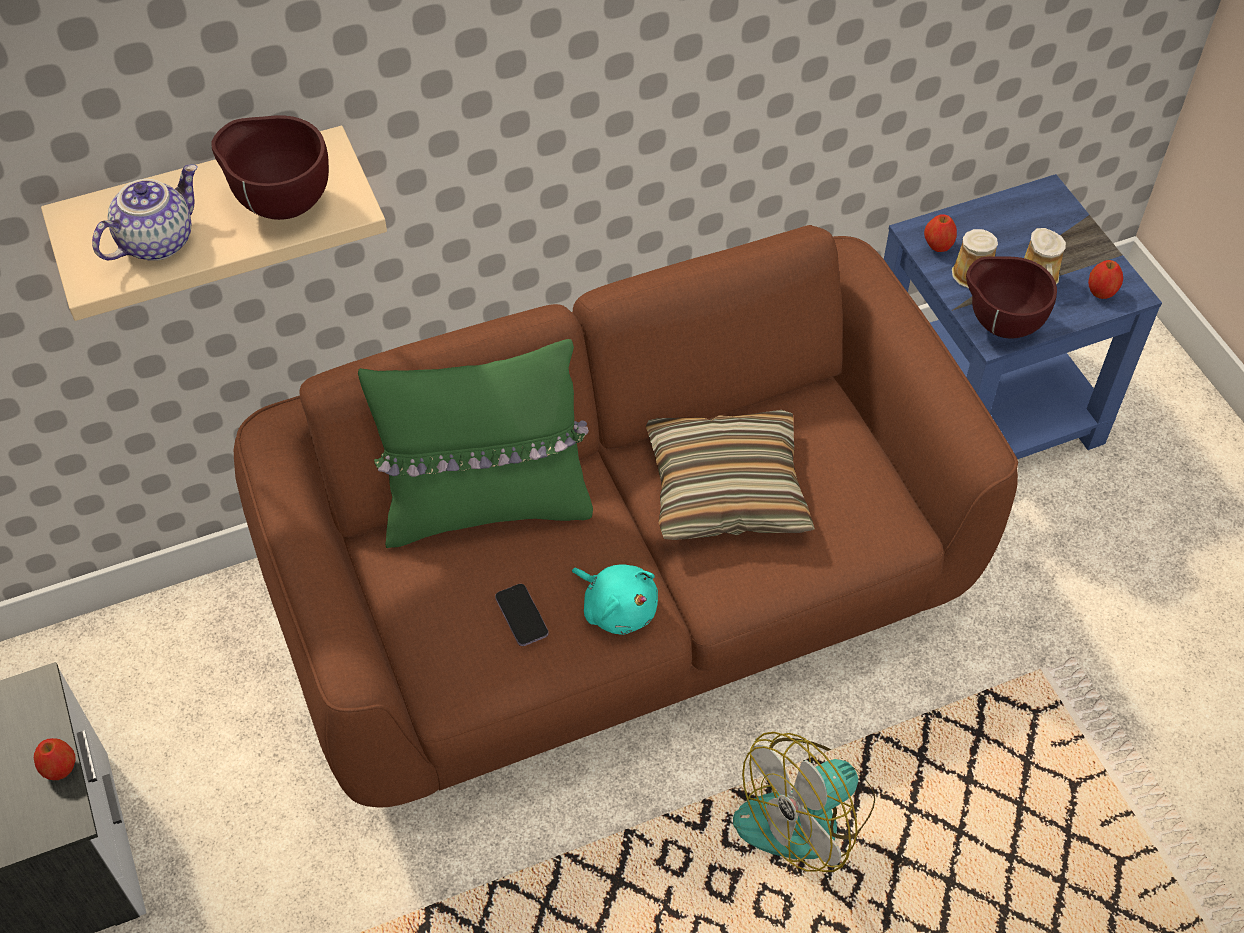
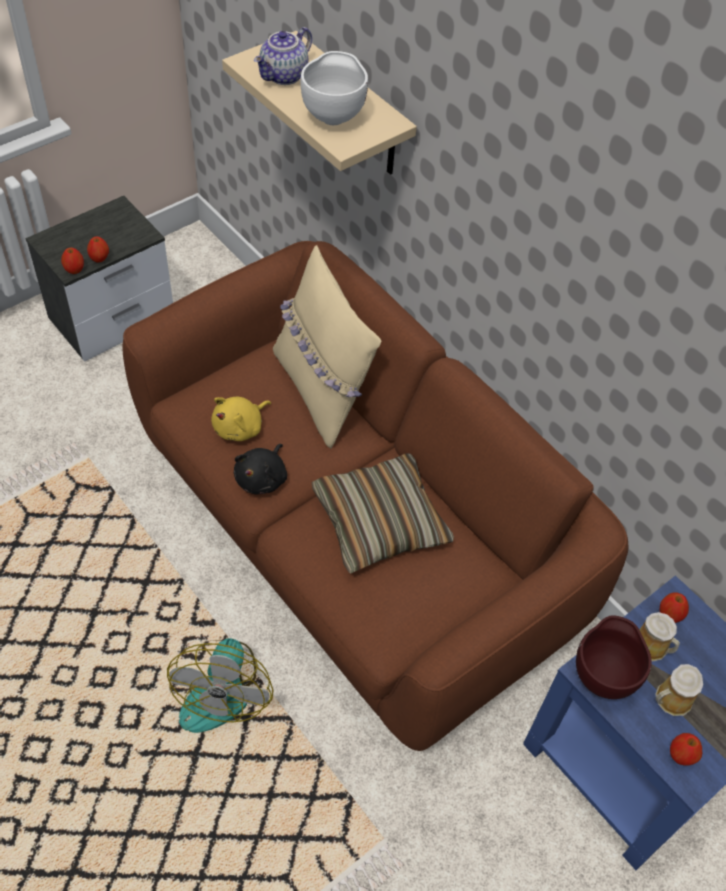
camera: 70 degrees right, 0 degrees up
(68, 812) = (74, 269): none -> apple
(156, 241) = (284, 76): teapot -> teapot turned 105 degrees clockwise
(281, 205) = (333, 116): brown bowl -> white bowl
(487, 506) = (321, 391): green pillow -> beige pillow
(521, 616) = (240, 427): phone -> yellow plush toy
(617, 608) = (262, 478): turquoise plush toy -> black plush toy
(806, 813) = (219, 687): fan -> fan turned 120 degrees counterclockwise

